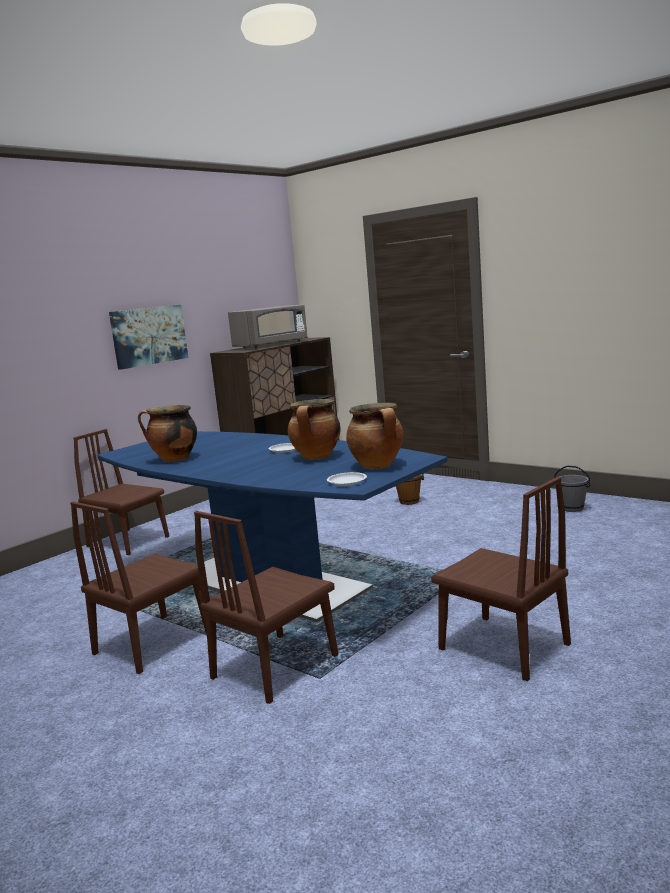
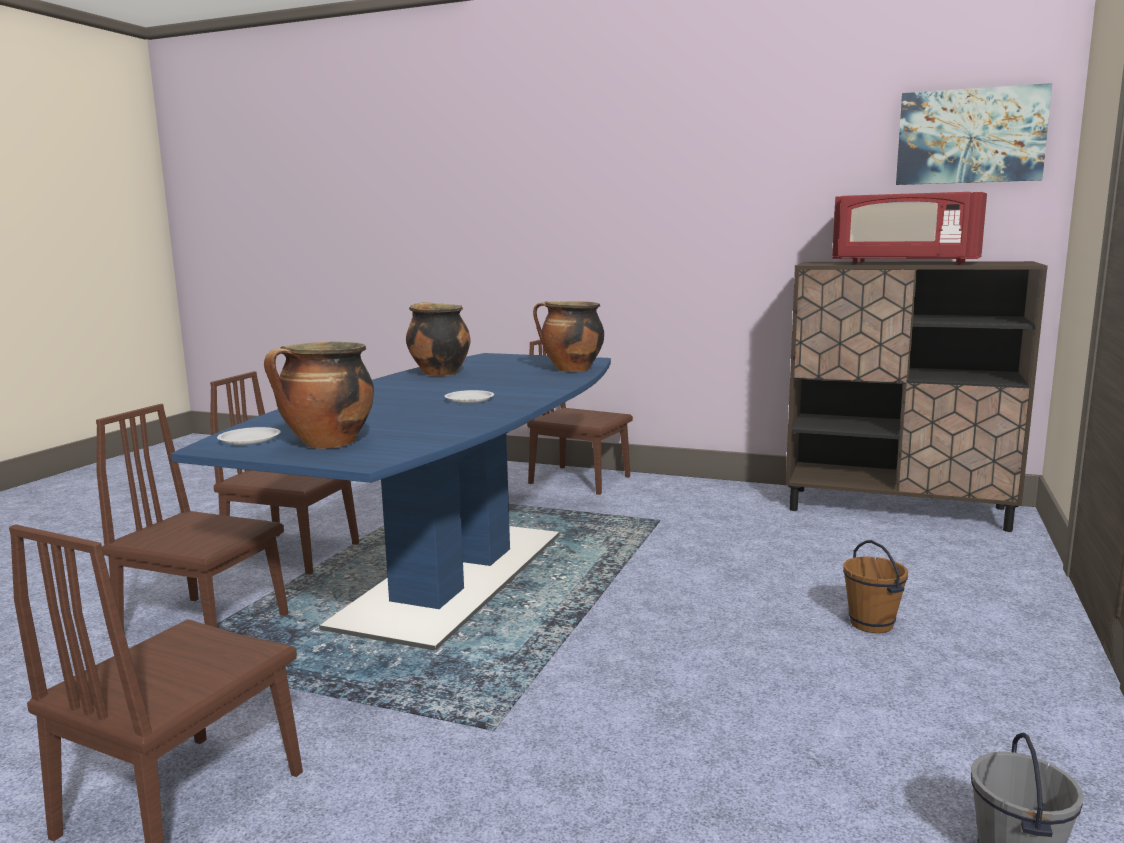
camera: 70 degrees right, 0 degrees up
(128, 541) = (580, 480): brown chair -> brown chair turned 75 degrees counterclockwise
(149, 336) = (701, 223): picture -> picture (970, 136)
(272, 345) = (904, 263): grey microwave -> red microwave
(317, 457) = (409, 415): cooking pot -> cooking pot (571, 370)

